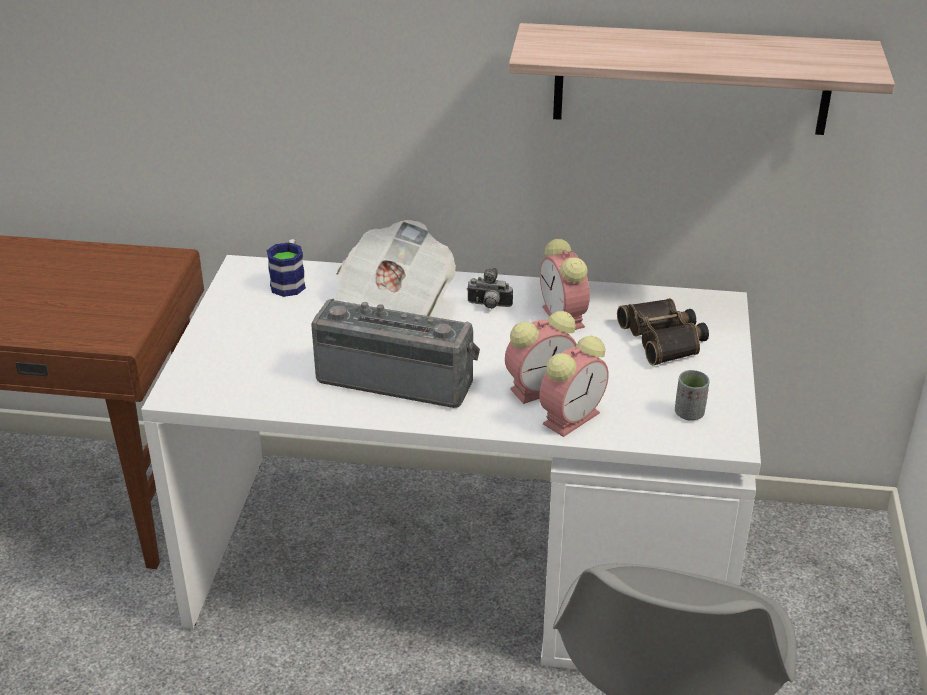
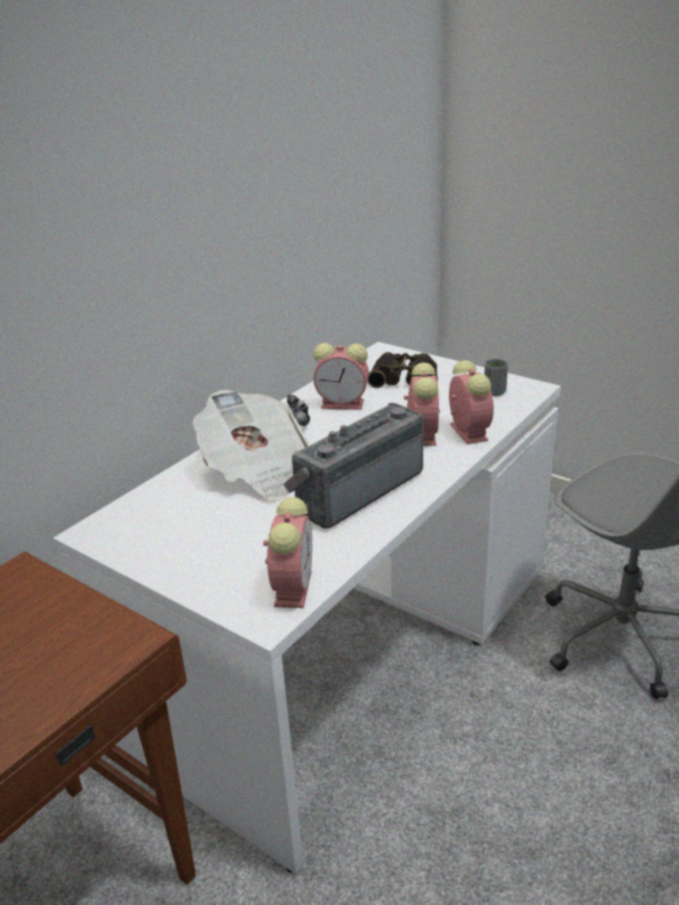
camera: 60 degrees left, 5 degrees down
(225, 392) = (292, 586): none -> alarm clock
(289, 282) = (150, 511): mug -> none
(691, 79) = (329, 190): shelf -> none

